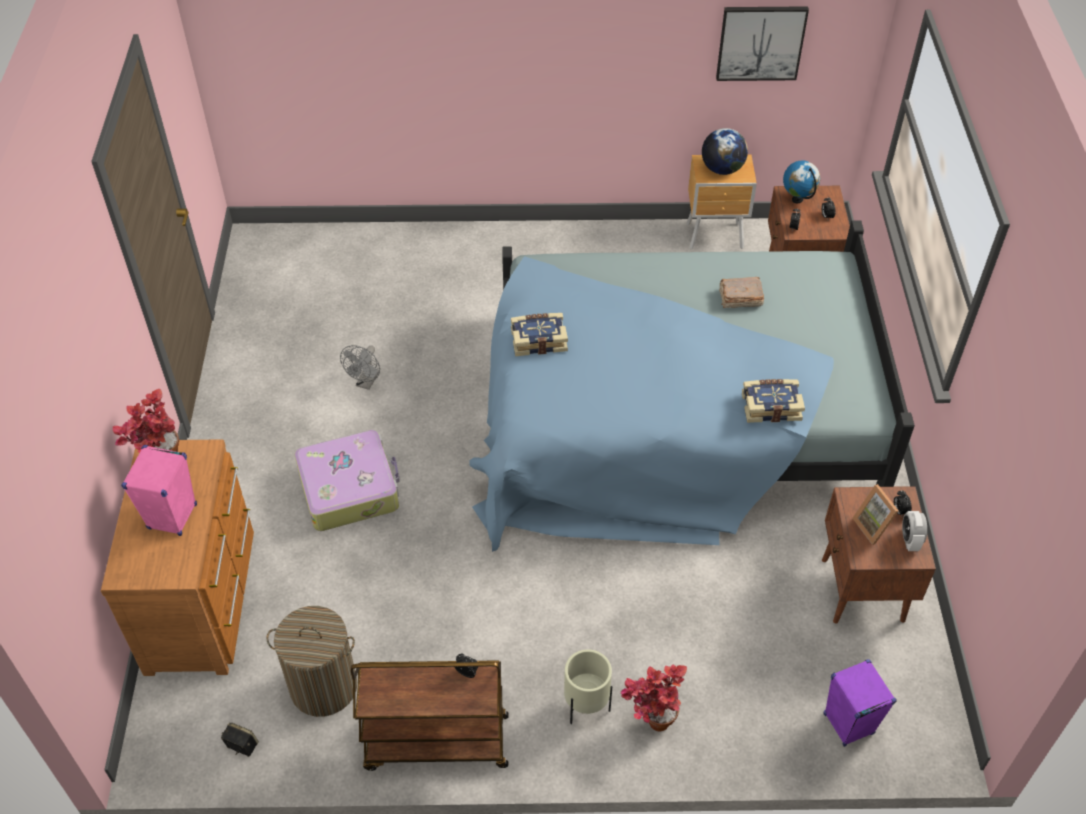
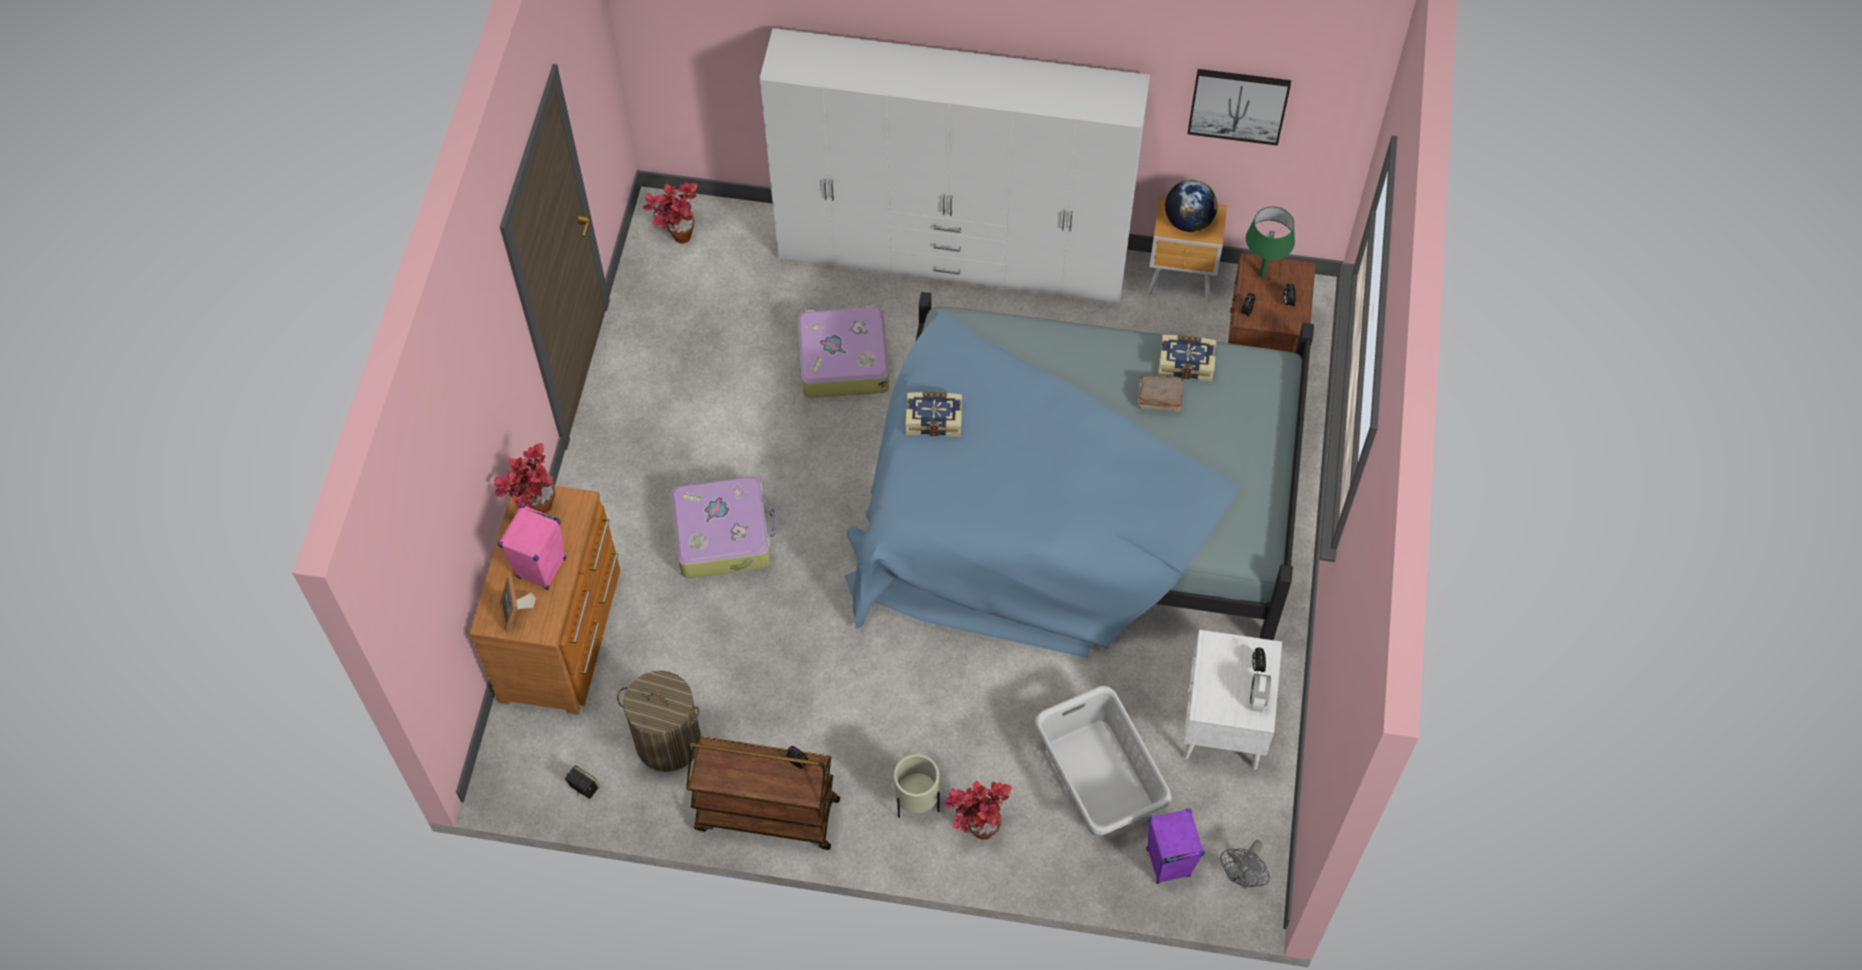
camera: 10 degrees right, 10 degrees up
(268, 255) = (676, 235): none -> potted plant
(366, 383) = (759, 412): grey fan -> grey fan (1243, 877)
(435, 331) = (843, 360): none -> suitcase
(515, 242) = (952, 257): none -> white wardrobe
(758, 654) = (1098, 779): none -> grey laundry basket
(770, 406) = (1155, 532): book -> book (1186, 362)
(797, 199) = (1262, 275): globe -> green table lamp
(862, 591) = (1222, 729): brown nightstand -> white nightstand
(874, 526) = (1226, 678): picture frame -> picture frame (517, 614)

